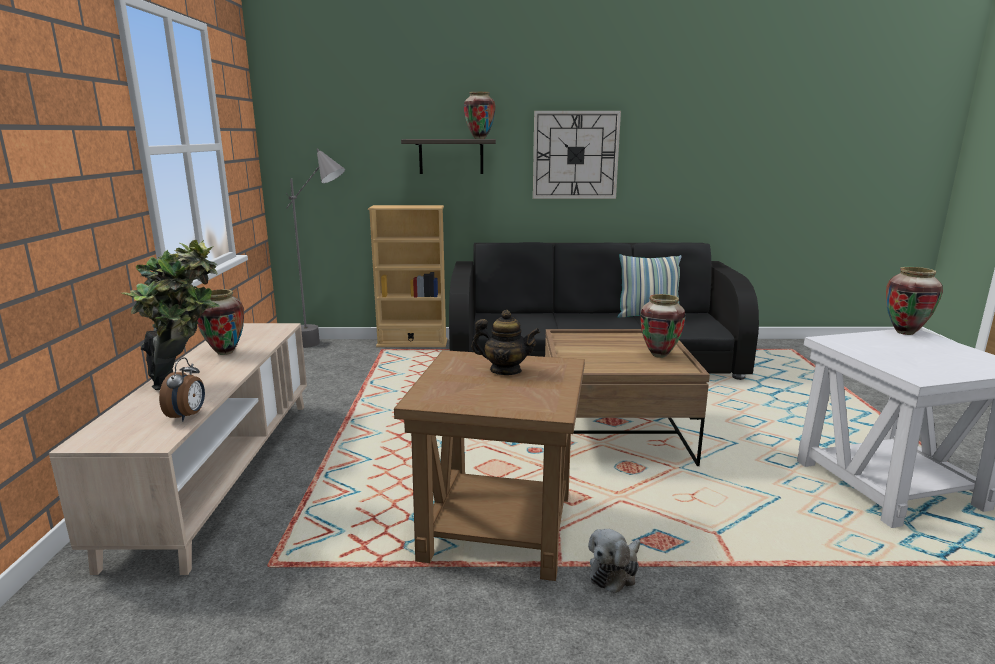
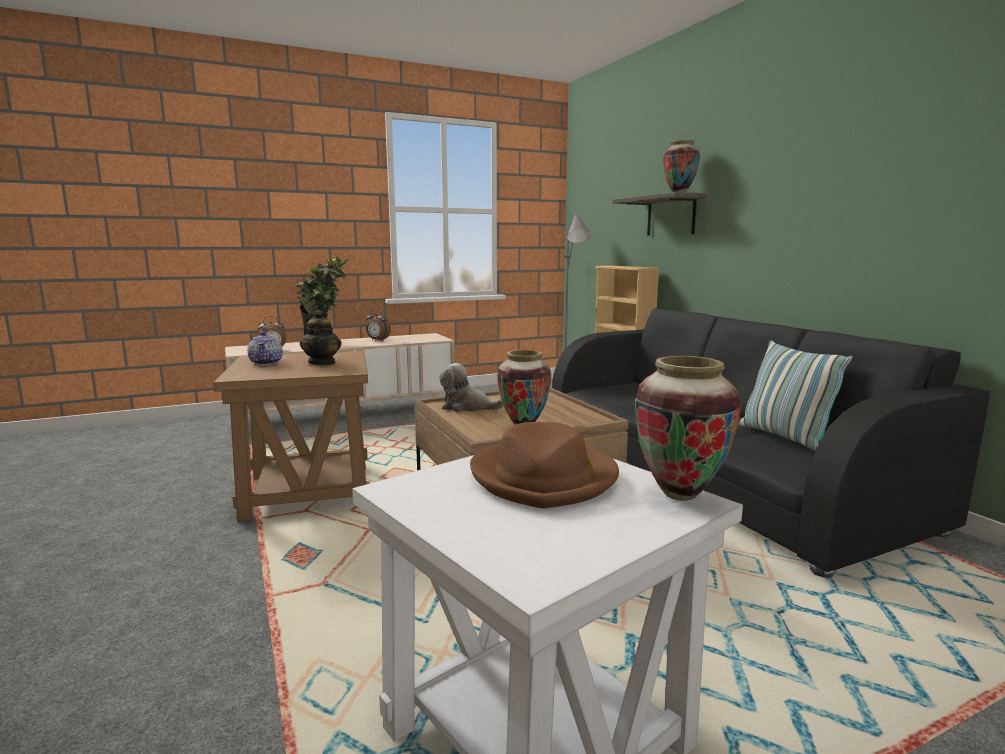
camera: 65 degrees right, 5 degrees down
(225, 352) = (377, 340): vase -> alarm clock
(475, 395) = (266, 363): none -> teapot
(575, 155) = (785, 207): wall clock -> none
(615, 571) = (251, 542): plush toy -> plush toy (467, 407)
(889, 348) = (544, 478): none -> brown hat

